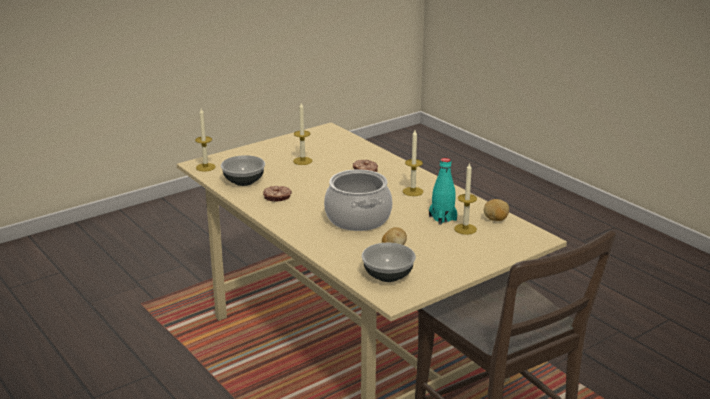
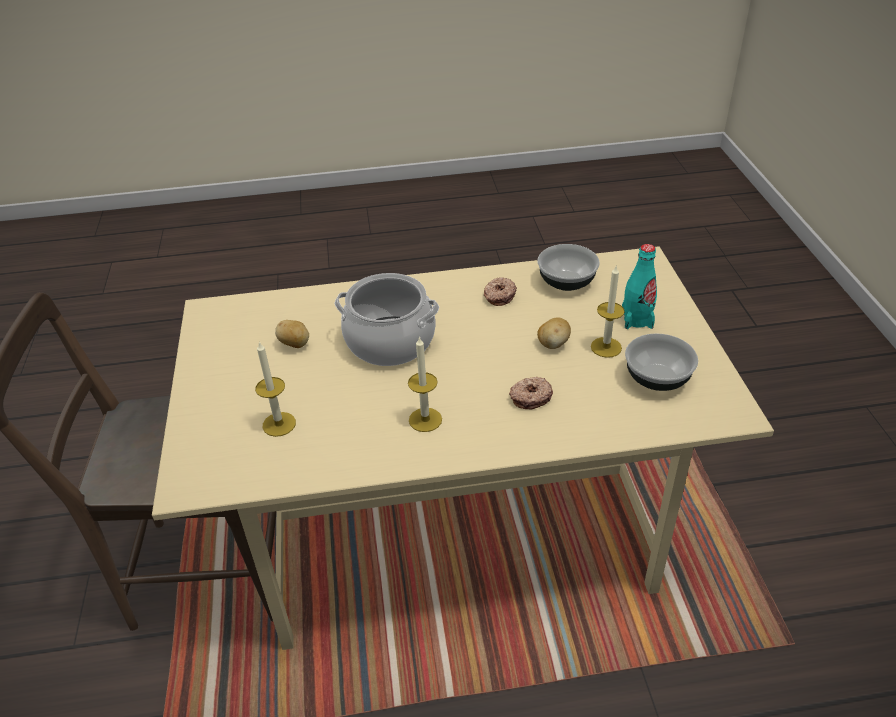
camera: 120 degrees right, 15 degrees up
(205, 167) = (631, 263): candle -> none
(388, 275) = (248, 321): bowl -> bowl (657, 379)
(442, 218) = (325, 415): turquoise bottle -> turquoise bottle (637, 320)
(495, 219) = (273, 468): potato -> potato (553, 344)

